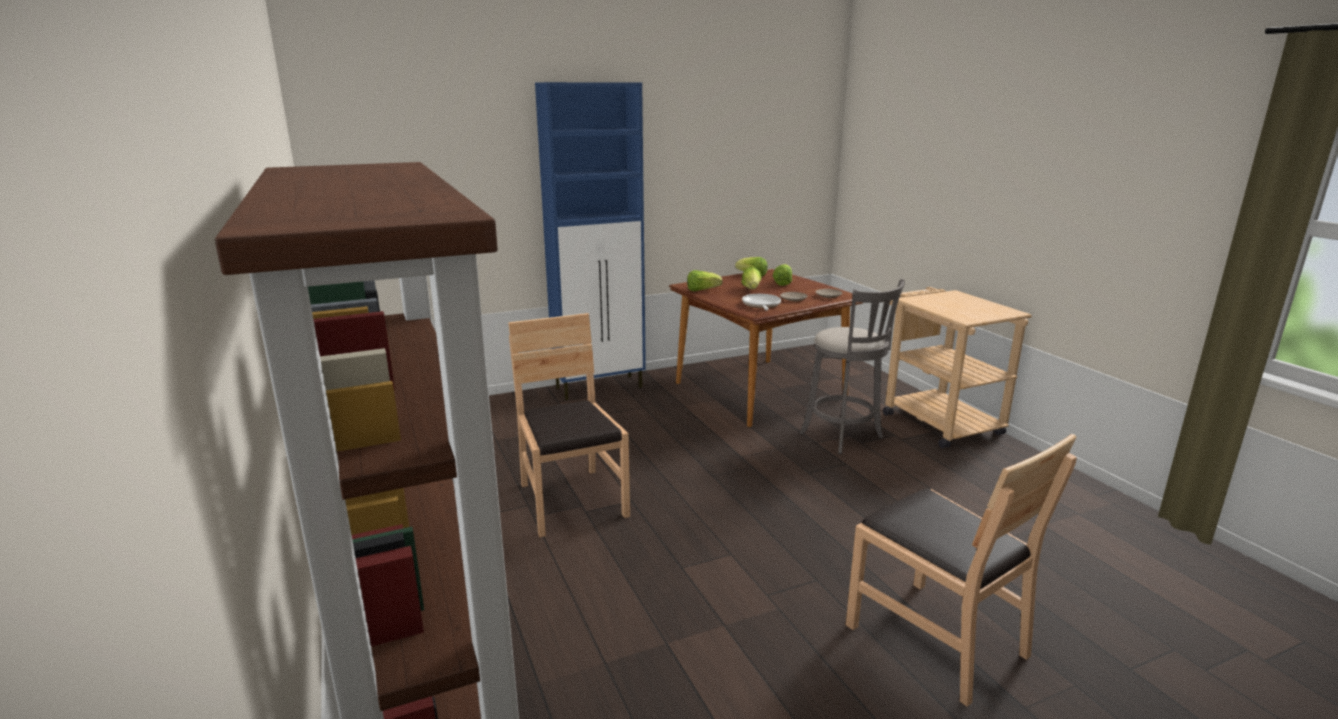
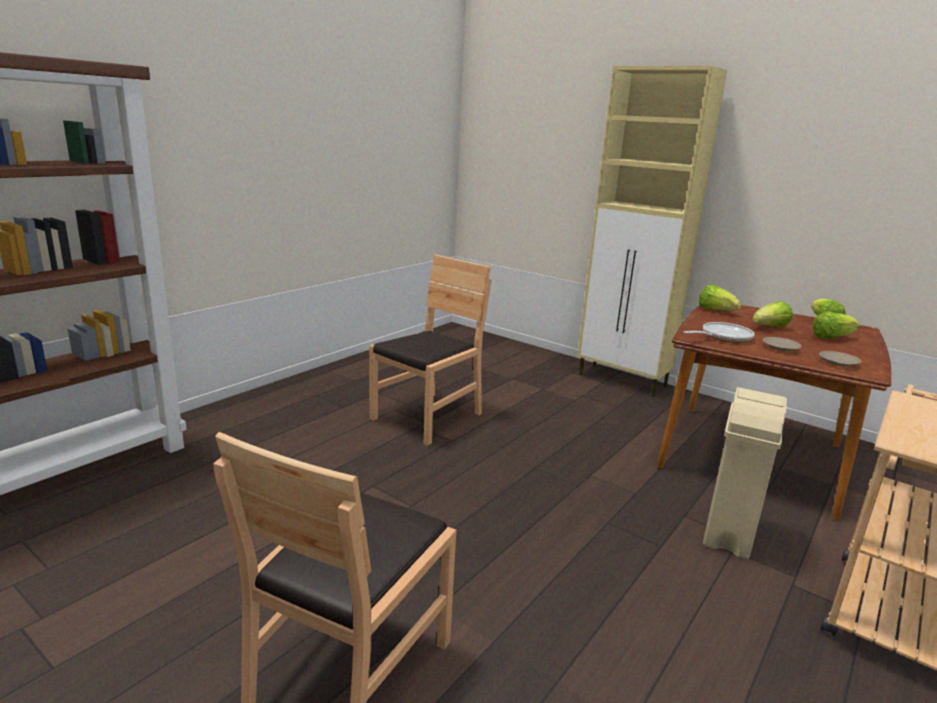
camera: 60 degrees right, 0 degrees up
(600, 387) = (623, 380): blue cabinet -> beige cabinet
(844, 437) = (727, 534): grey stool -> beige trash can

